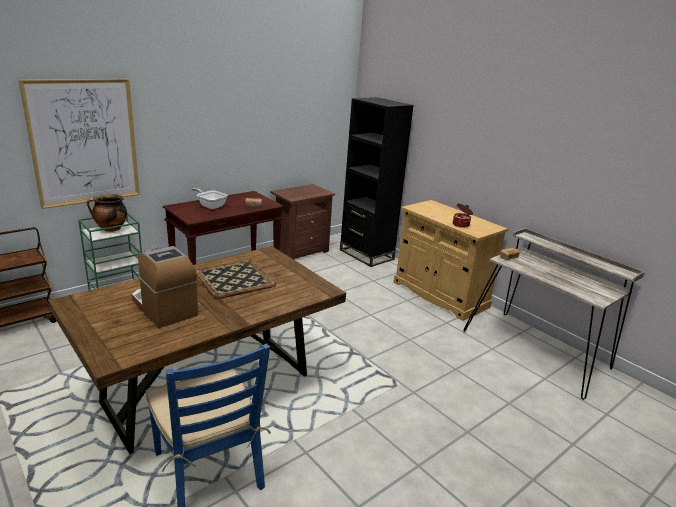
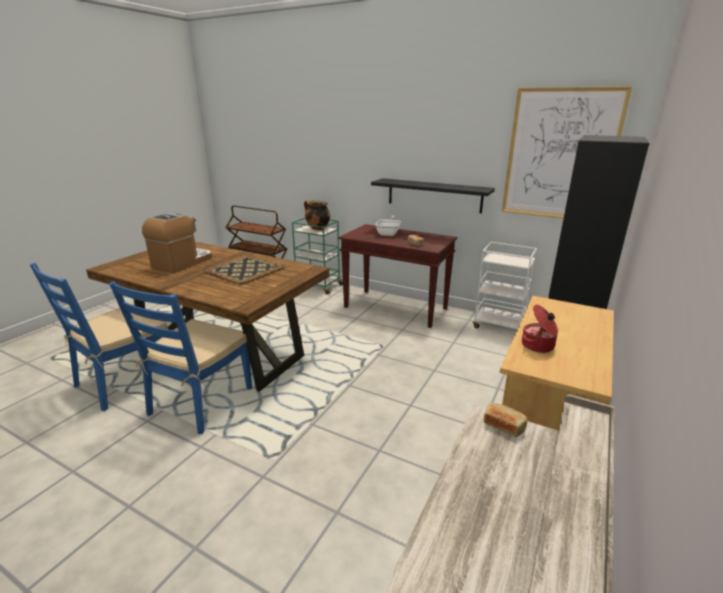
camera: 70 degrees right, 0 degrees up
(84, 142) = (318, 158): picture -> picture (560, 155)
(228, 158) = (434, 195): none -> black shelf
(296, 413) = (200, 401): none -> blue chair
(300, 251) = (499, 325): brown nightstand -> white cart

